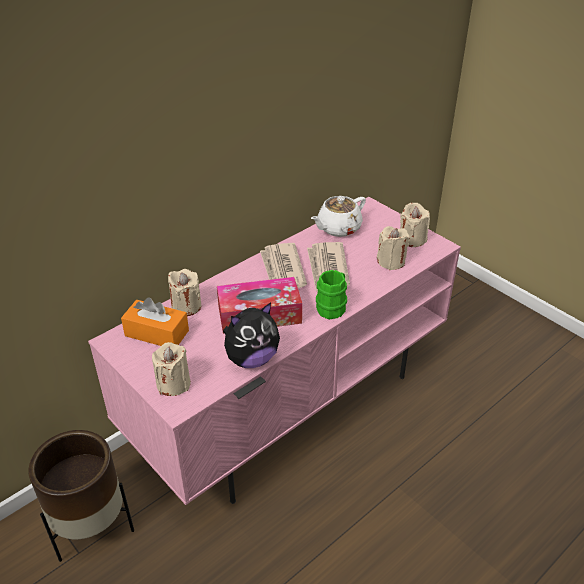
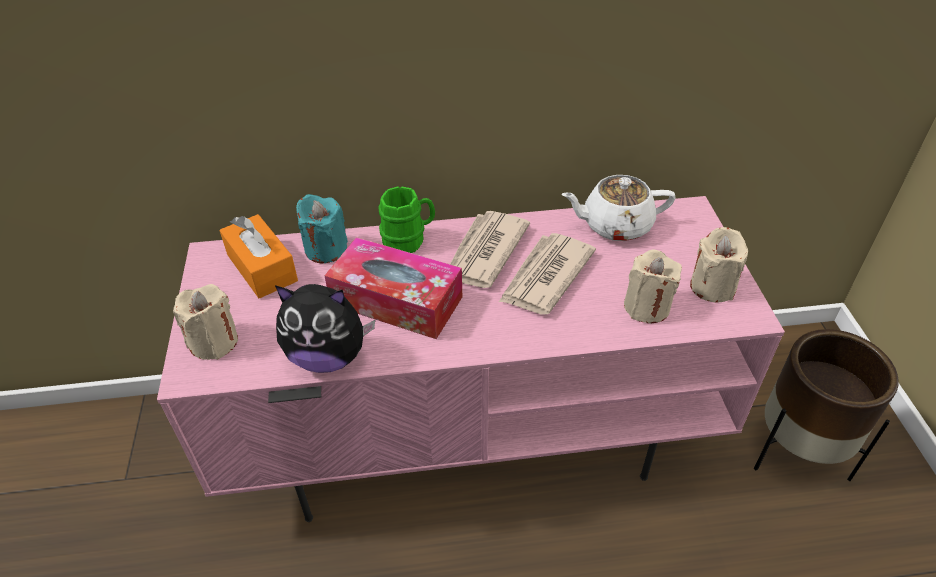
camera: 35 degrees right, 5 degrees up
(92, 527) = (158, 459): brown planter -> brown planter (797, 451)
(186, 306) = (326, 249): beige candle -> turquoise candle
(333, 306) = (500, 335): green mug -> green mug (409, 240)

